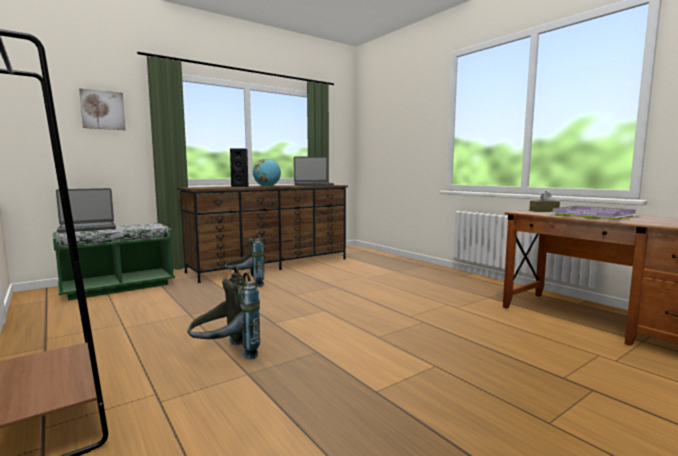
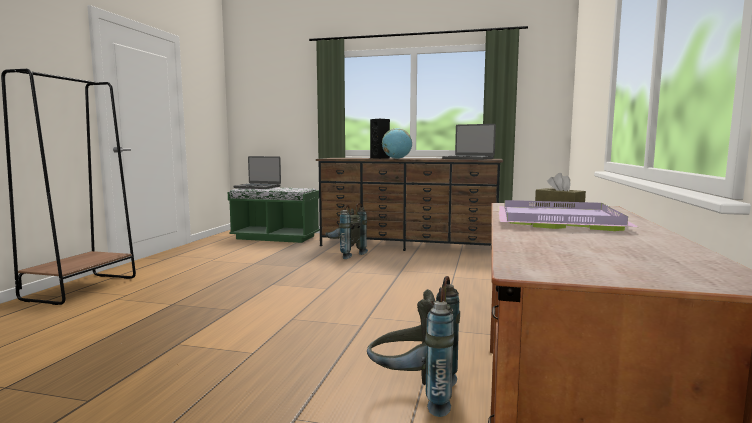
camera: 50 degrees right, 0 degrees up
(103, 110) = (288, 92): picture -> none
(225, 355) = (195, 291): grey backpack -> grey backpack (414, 395)

